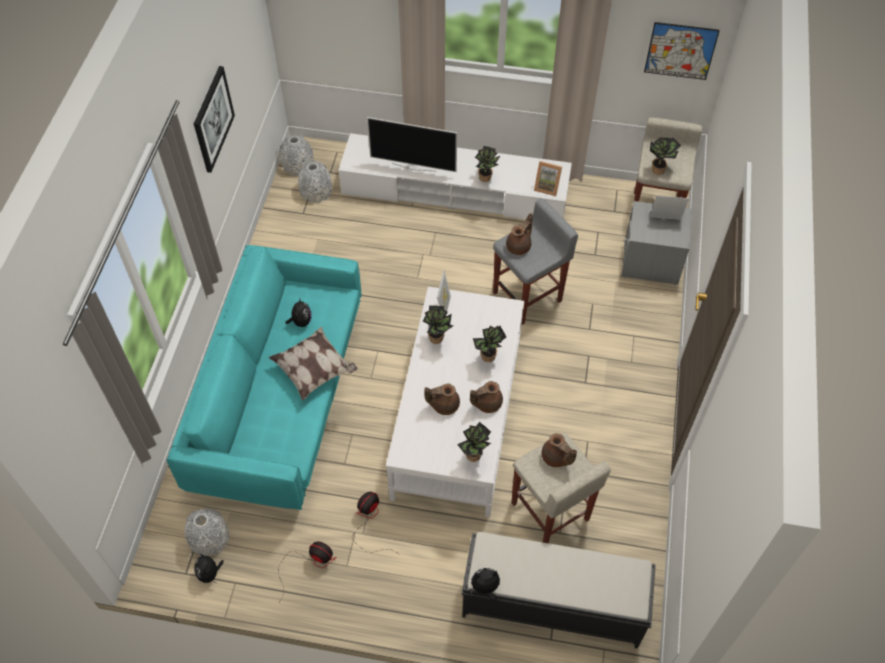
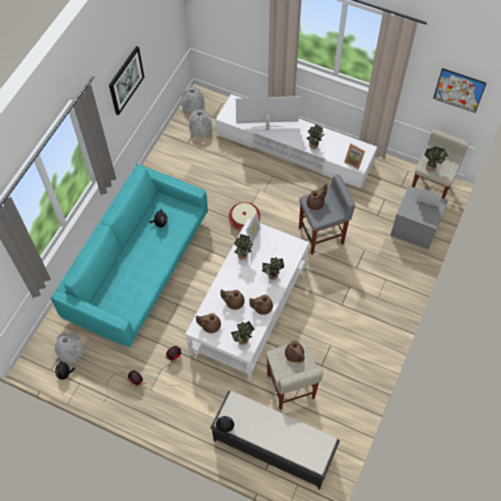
camera: 15 degrees right, 5 degrees up
(315, 371) = (160, 259): pillow -> none
(414, 166) = (267, 127): television -> television turned 150 degrees clockwise
(414, 300) = (244, 221): none -> basket
(419, 445) = (210, 325): none -> brown teapot

